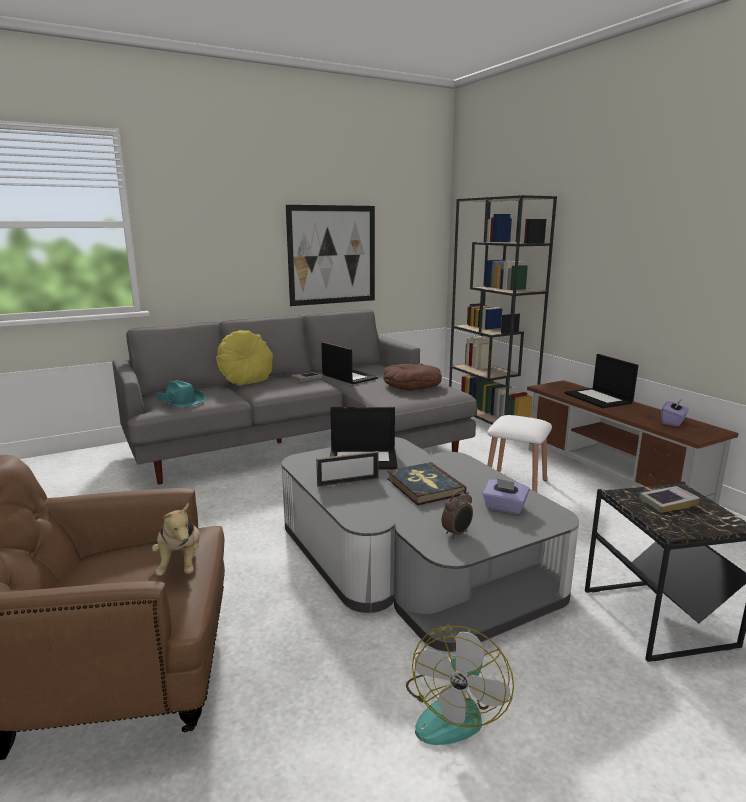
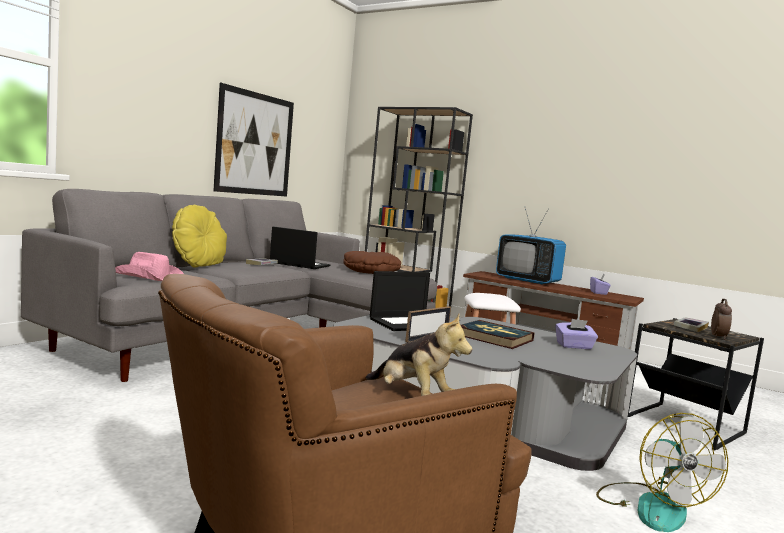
camera: 30 degrees left, 10 degrees down
(179, 401) = (148, 277): turquoise hat -> pink hat
(457, 533) = (574, 363): alarm clock -> alarm clock (719, 337)
(599, 398) = (527, 281): laptop -> television

